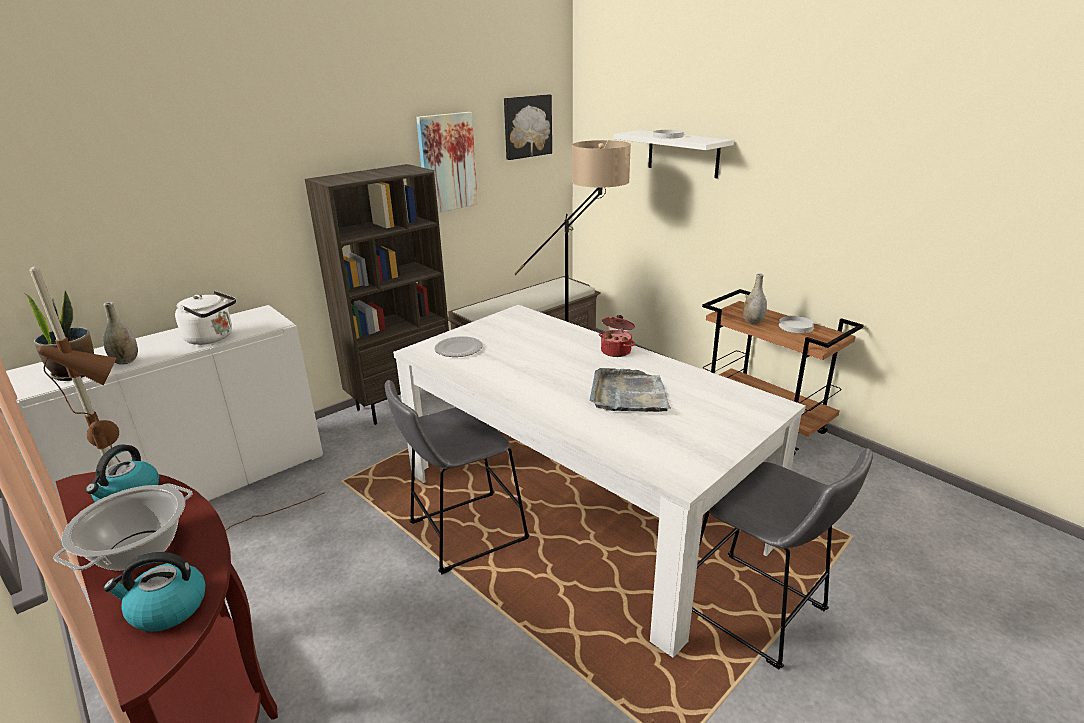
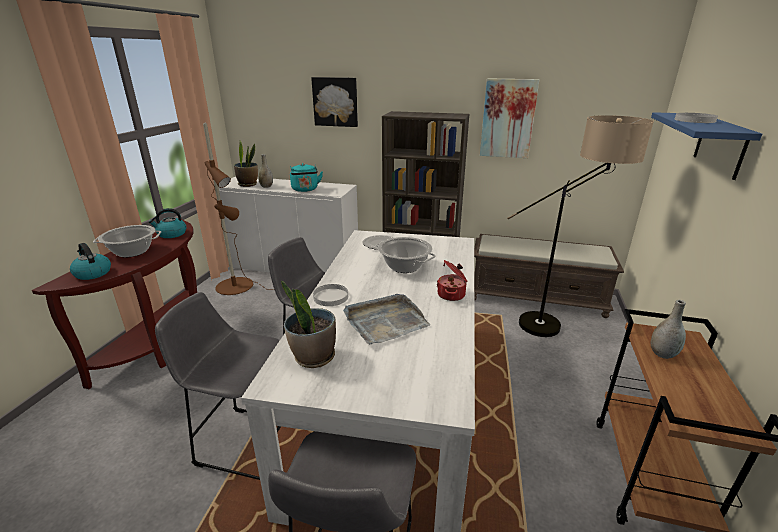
camera: 55 degrees right, 0 degrees up
(212, 338) = (305, 190): white kettle -> turquoise kettle
(527, 126) = (603, 99): picture -> picture (335, 102)
(532, 353) = (404, 266): none -> cooking pot
(540, 647) = (246, 441): none -> grey stool
(656, 447) = (313, 357): none -> potted plant
(683, 153) = (720, 145): white shelf -> blue shelf
(795, 326) = (707, 388): white plate -> white plate (330, 297)

